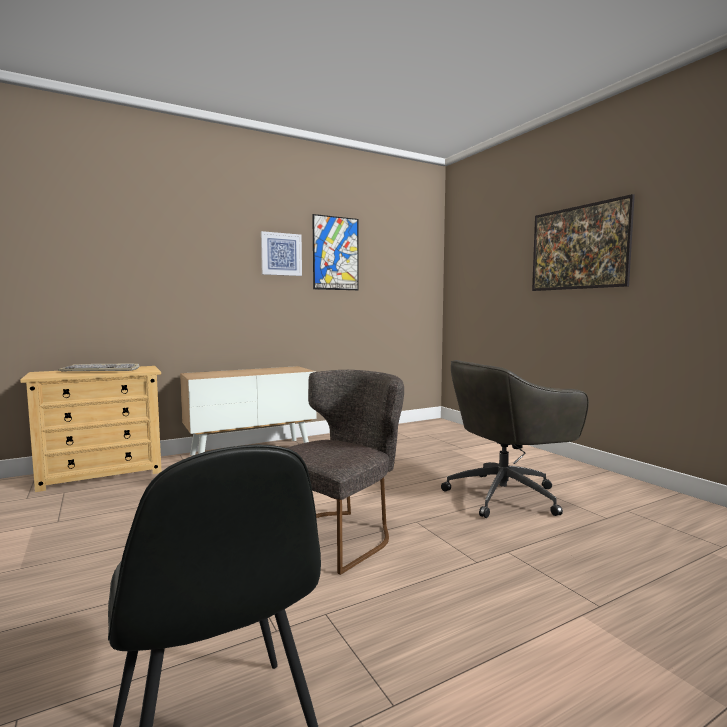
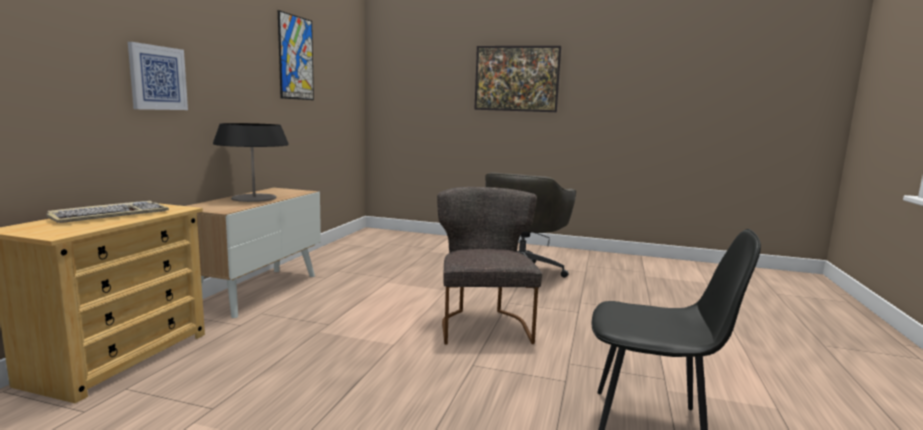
camera: 45 degrees left, 5 degrees up
(251, 371) = (254, 198): none -> table lamp
(281, 254) = (254, 55): picture -> picture (157, 78)

